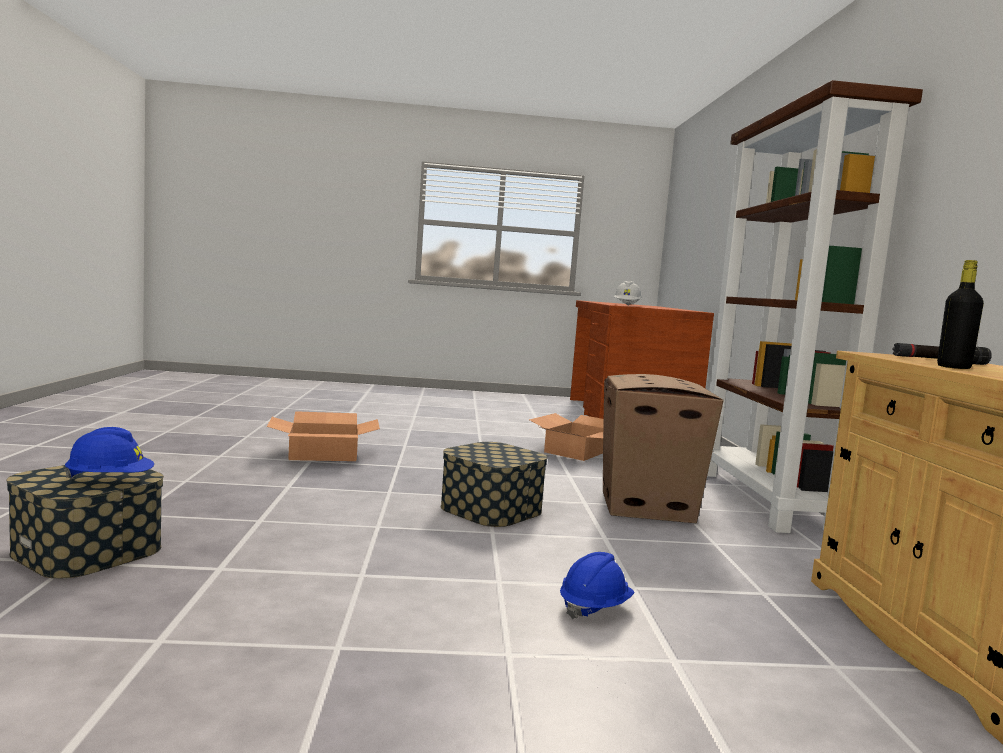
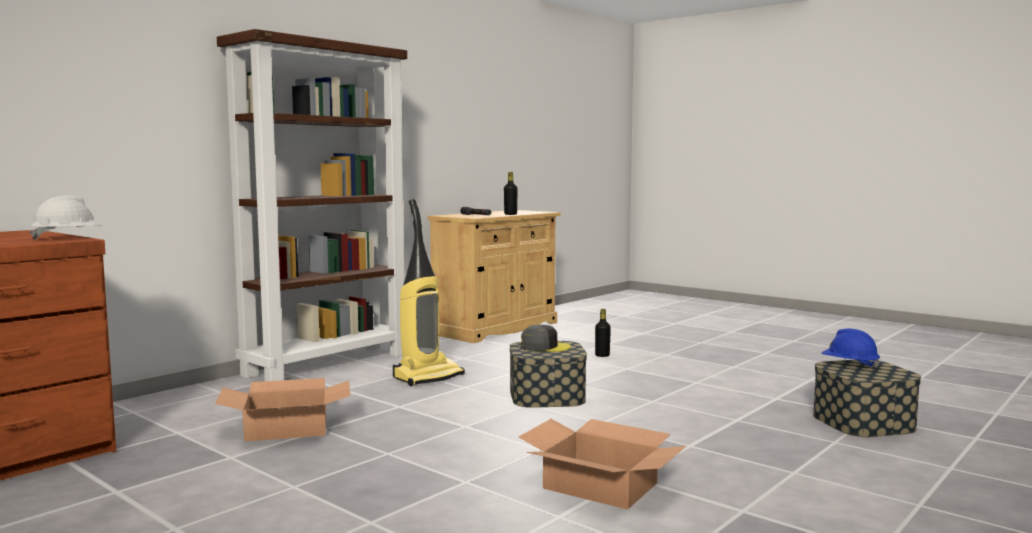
camera: 135 degrees left, 0 degrees up
(503, 454) = (544, 347): none -> grey cap
(594, 608) = (602, 355): blue hard hat -> black bottle
(647, 507) = (428, 376): cardboard box -> vacuum cleaner

